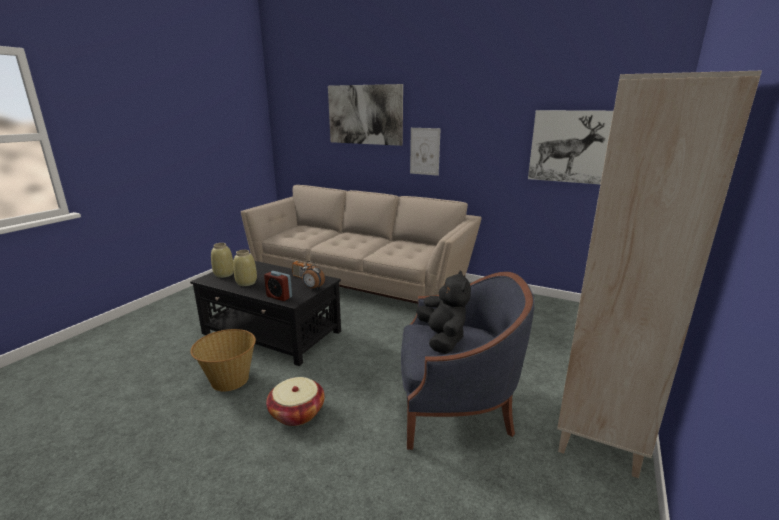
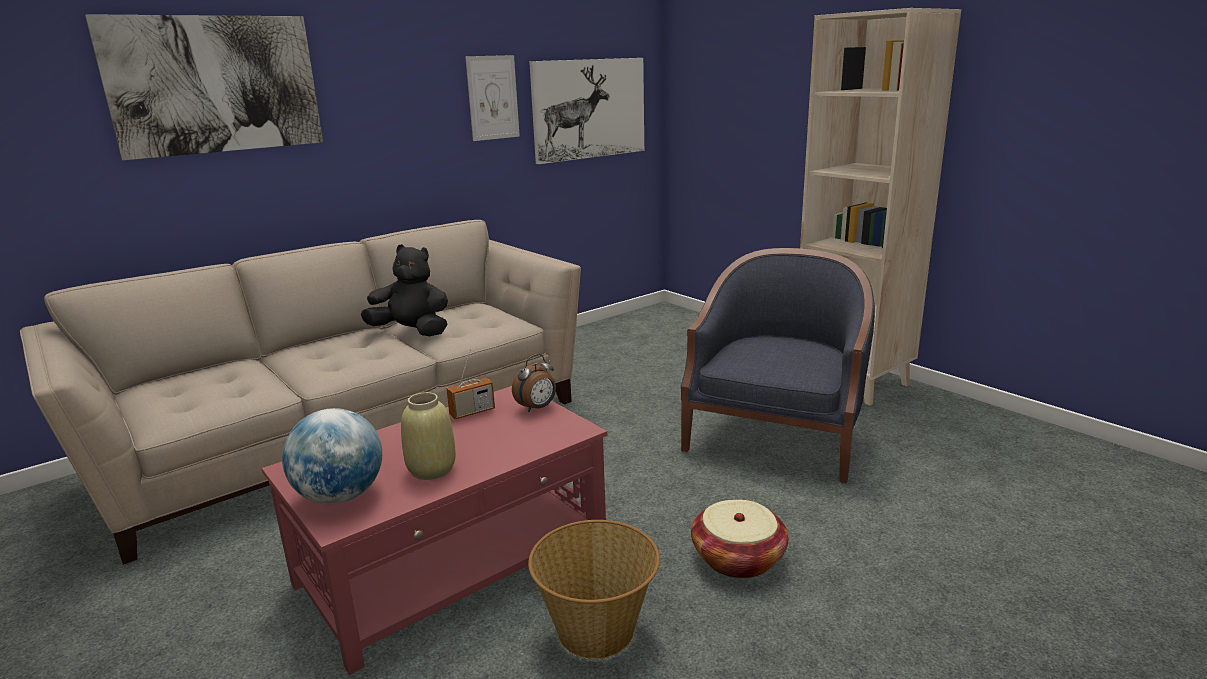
camera: 65 degrees left, 0 degrees up
(223, 274) = (340, 496): beige vase -> globe
(272, 333) = (455, 562): black coffee table -> red coffee table
(279, 297) = (544, 440): alarm clock -> none
(424, 151) = (370, 147): picture -> picture (493, 98)
(442, 339) = (762, 356): black plush toy -> black plush toy (412, 332)

